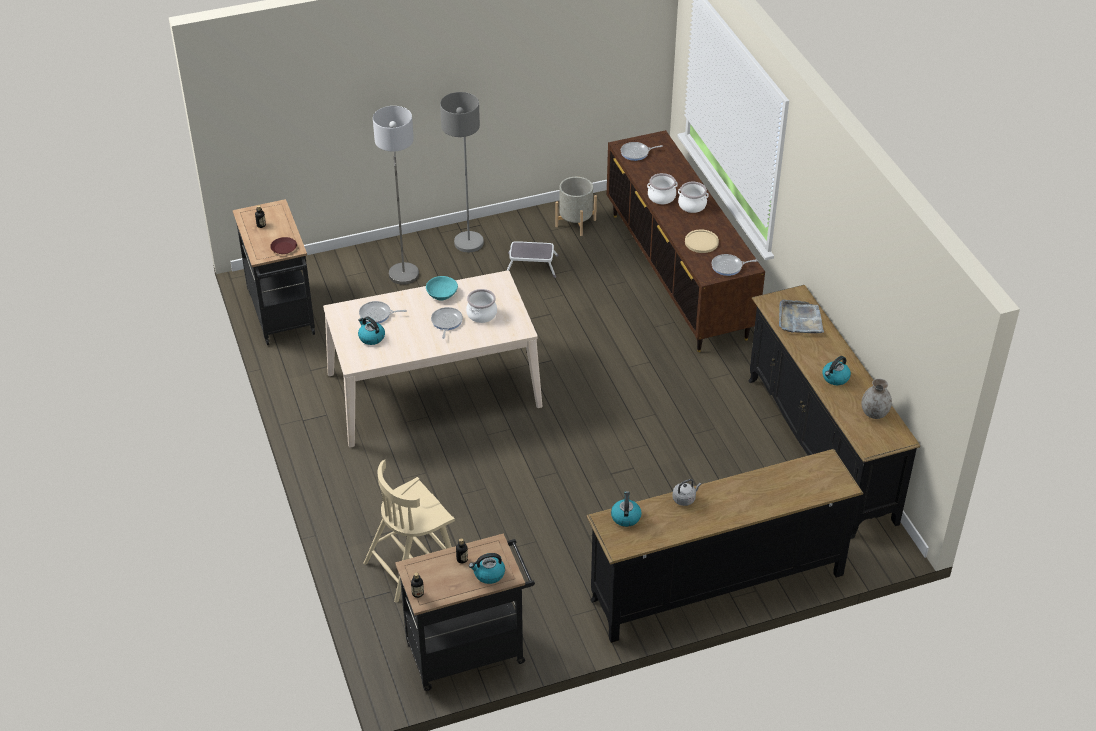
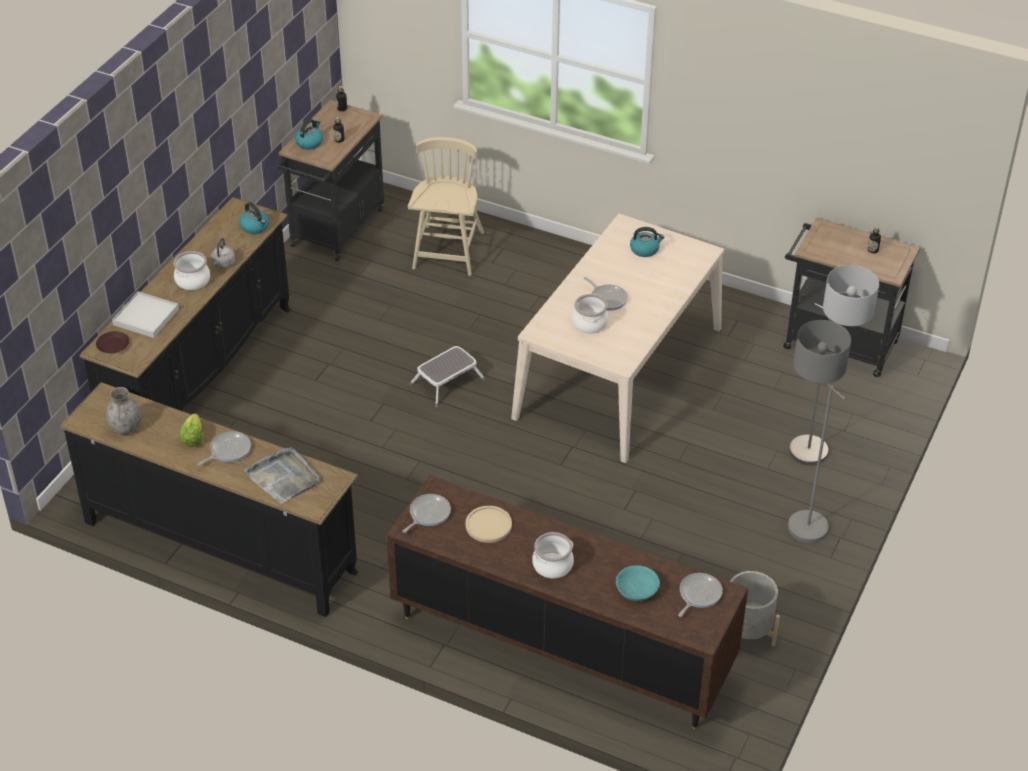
camera: 135 degrees right, 0 degrees up
(284, 248) = (818, 245): brown plate -> brown plate (112, 345)
(377, 315) = (670, 268): frying pan -> frying pan (228, 450)
(442, 293) = (650, 319): turquoise bowl -> turquoise bowl (637, 590)
(531, 265) = (716, 548): grey step ladder -> grey step ladder (447, 382)
(661, 197) = (597, 553): cooking pot -> cooking pot (193, 281)
(786, 491) = (146, 317): none -> white tray
(835, 378) = (193, 438): kettle -> lettuce

